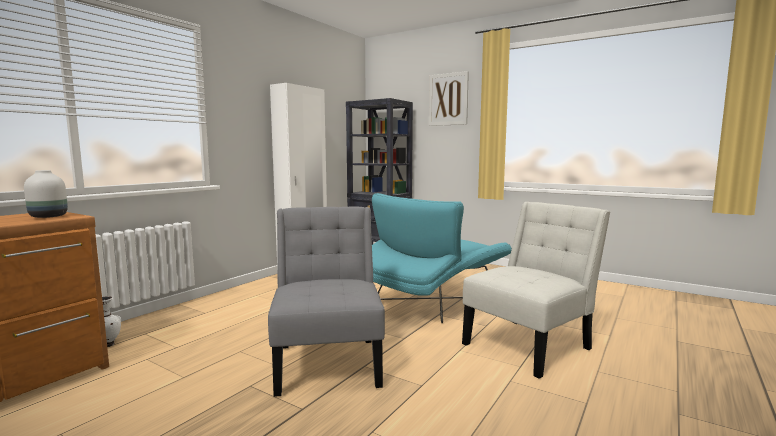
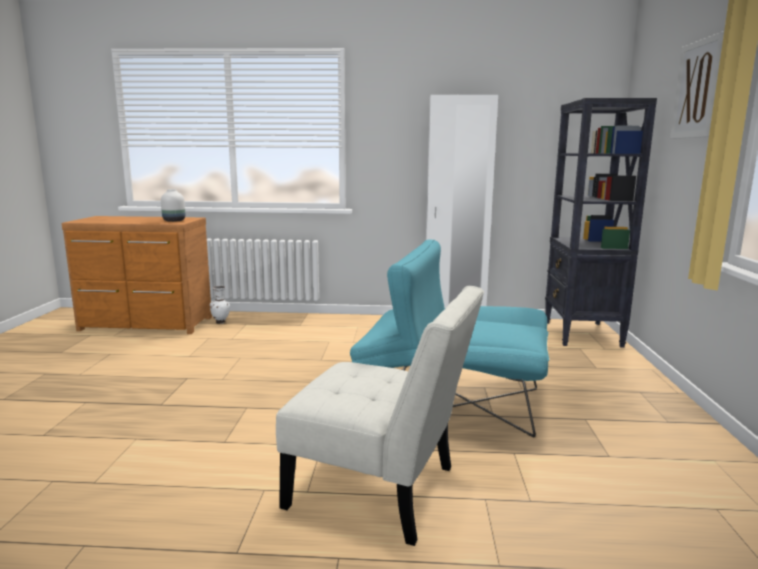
camera: 60 degrees right, 5 degrees up
(328, 361) = (245, 391): grey chair -> none

